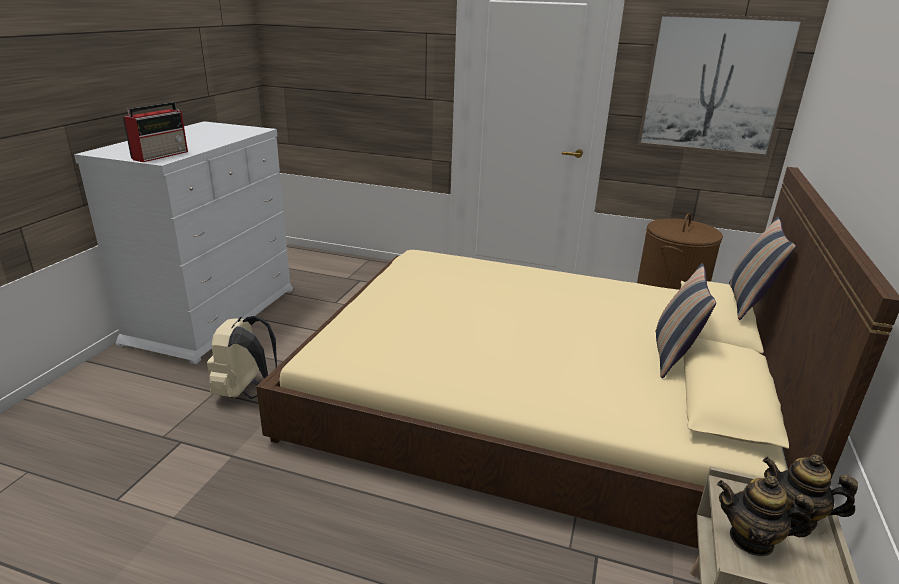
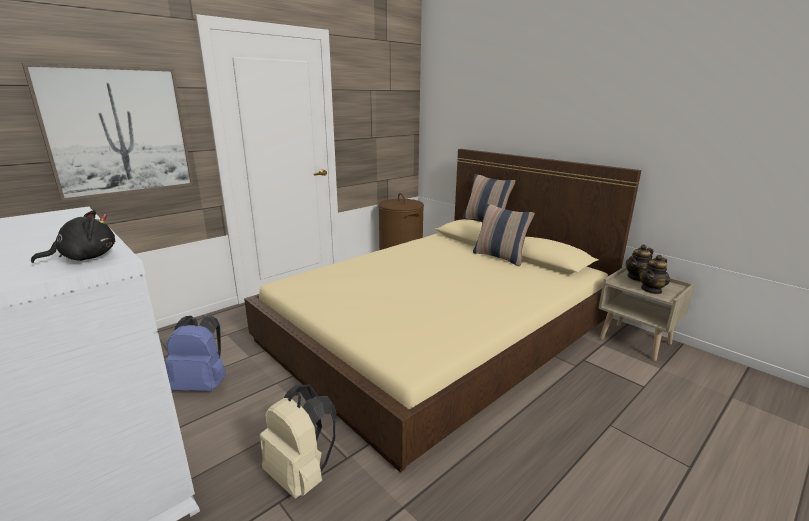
camera: 60 degrees left, 5 degrees down
(161, 155) = (85, 258): radio -> black plush toy
(320, 307) = (202, 384): none -> blue backpack
(714, 85) = (384, 113): picture -> picture (118, 132)

